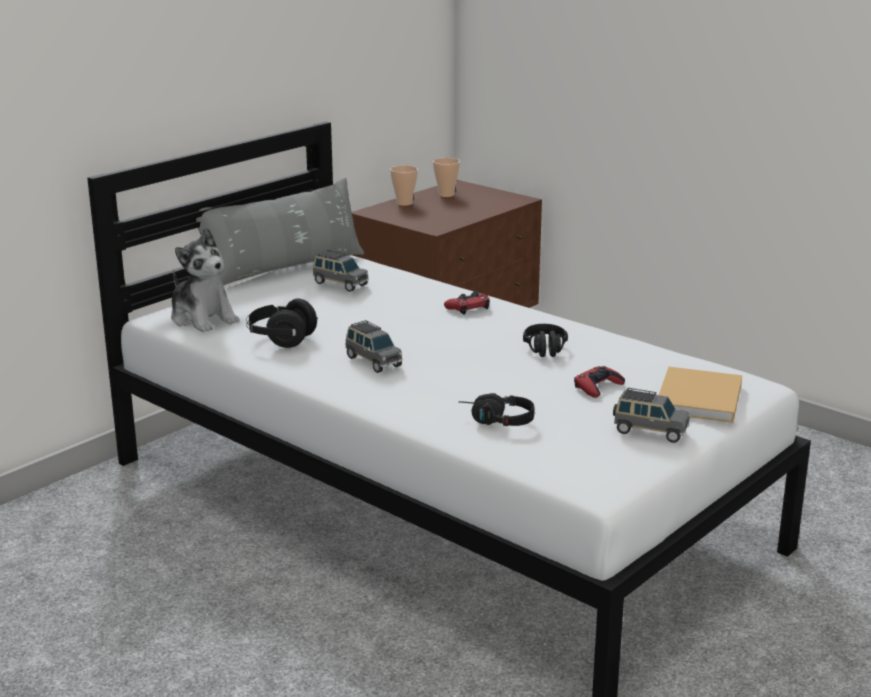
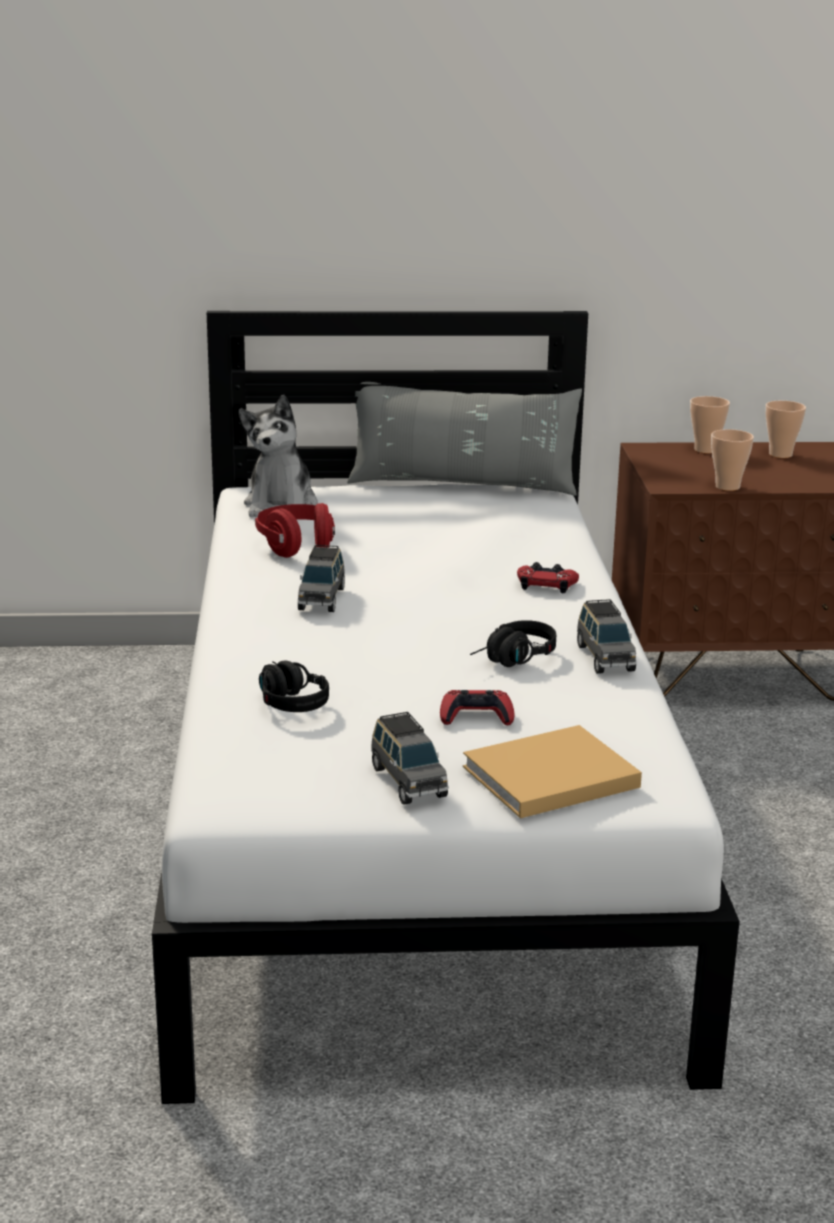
camera: 45 degrees right, 0 degrees up
(281, 339) = (296, 547): black headphones -> red headphones
(340, 284) = (469, 515): grey toy car -> grey toy car (604, 657)
(464, 220) = (727, 487): none -> cup

